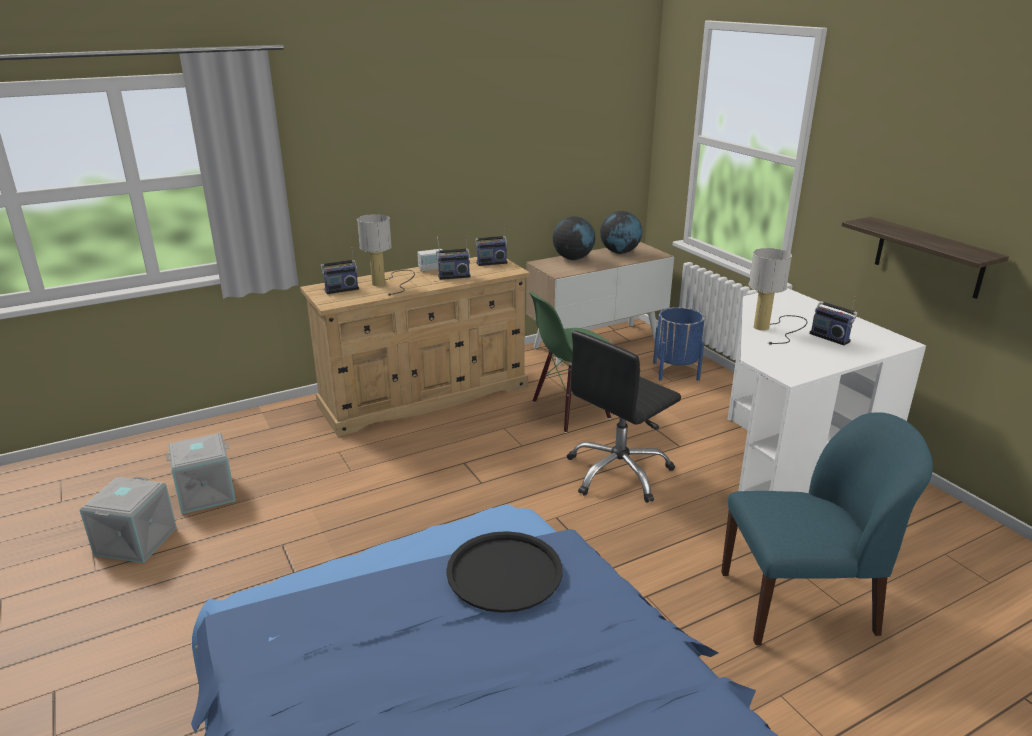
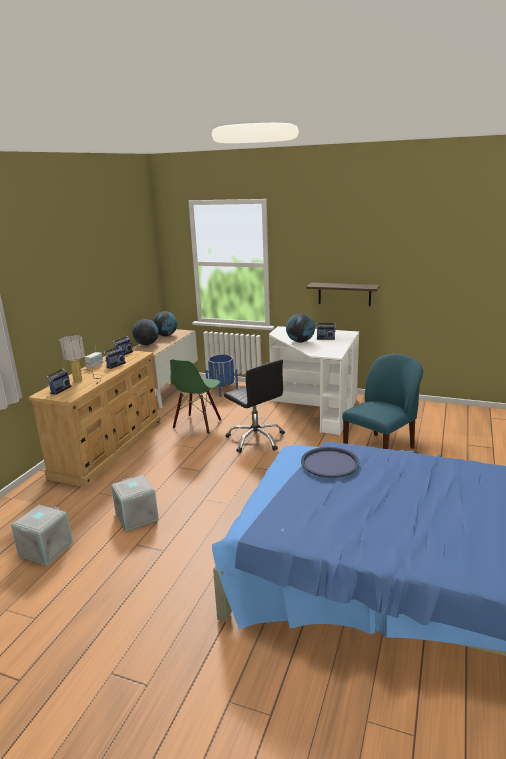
camera: 40 degrees left, 5 degrees down
(137, 542) = (39, 592): grey storage box -> grey storage box (137, 516)
(504, 572) = (329, 463): black tray -> blue tray
(619, 473) = (256, 439): black office chair -> black office chair turned 45 degrees counterclockwise
(772, 328) = (300, 341): table lamp -> globe

